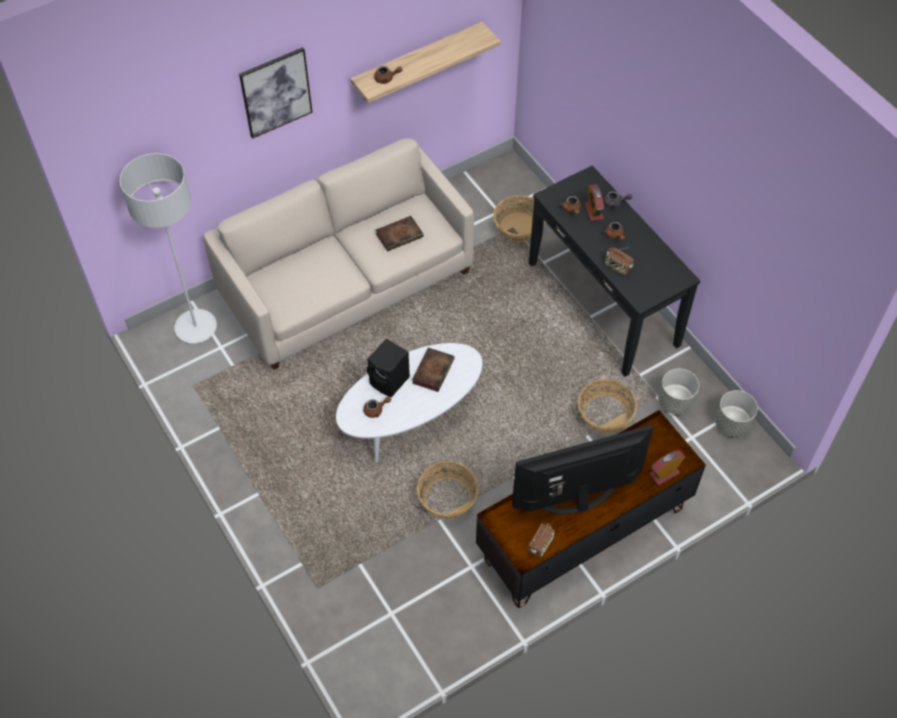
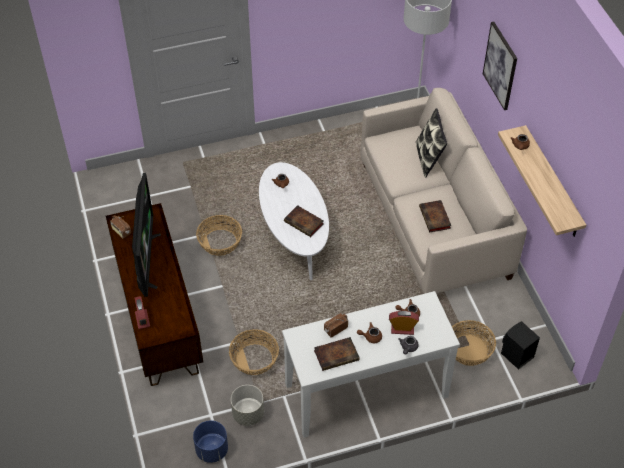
camera: 105 degrees right, 5 degrees down
(305, 256) = (428, 159): none -> pillow
(390, 381) = (303, 196): black speaker -> black speaker (516, 356)
(603, 303) = (366, 391): black console table -> white console table
(649, 258) = (337, 355): none -> book
(732, 424) = (211, 450): grey planter -> blue planter

